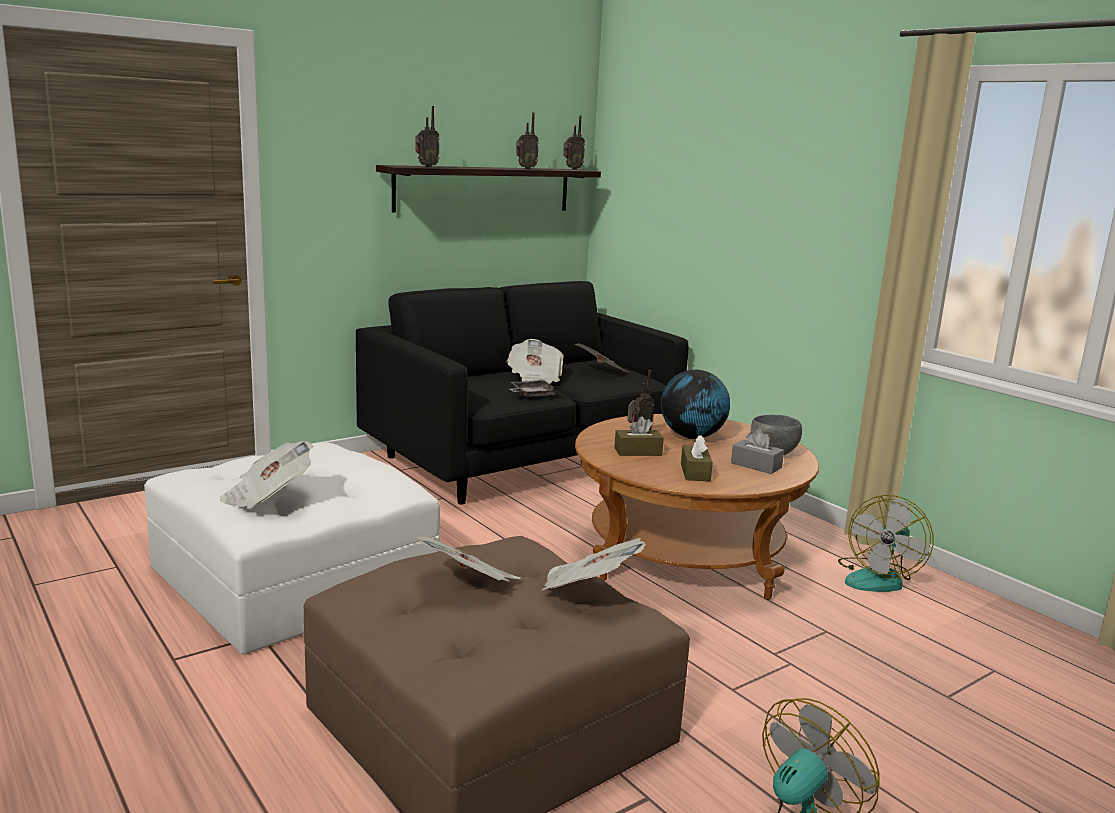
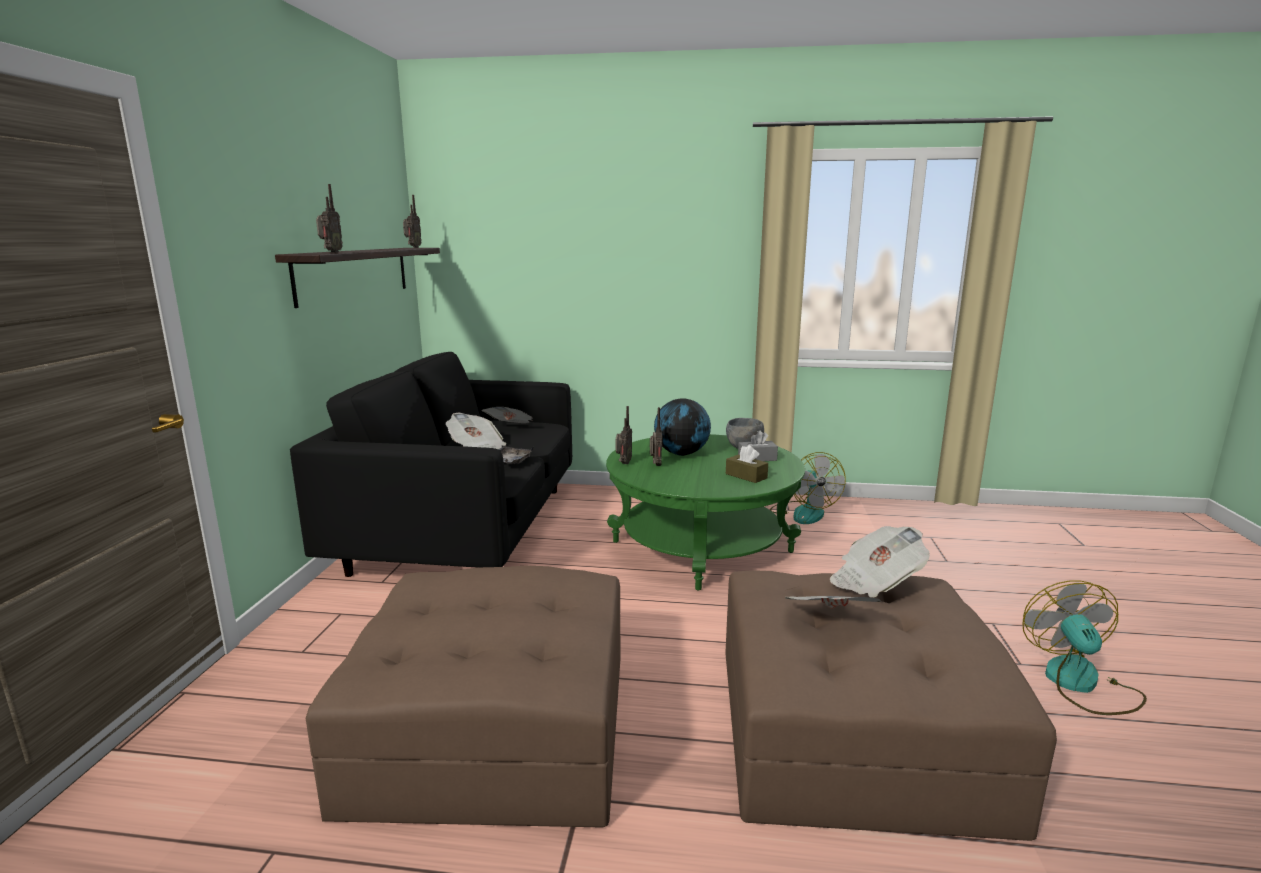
camera: 45 degrees left, 0 degrees up
(267, 497) = (524, 646): newspaper -> none
(296, 576) = (494, 726): white ottoman -> brown ottoman
(525, 168) = (390, 249): radio -> radio (623, 463)
(638, 451) = (684, 476): brown tissue box -> none
(685, 554) = (701, 547): brown coffee table -> green coffee table

